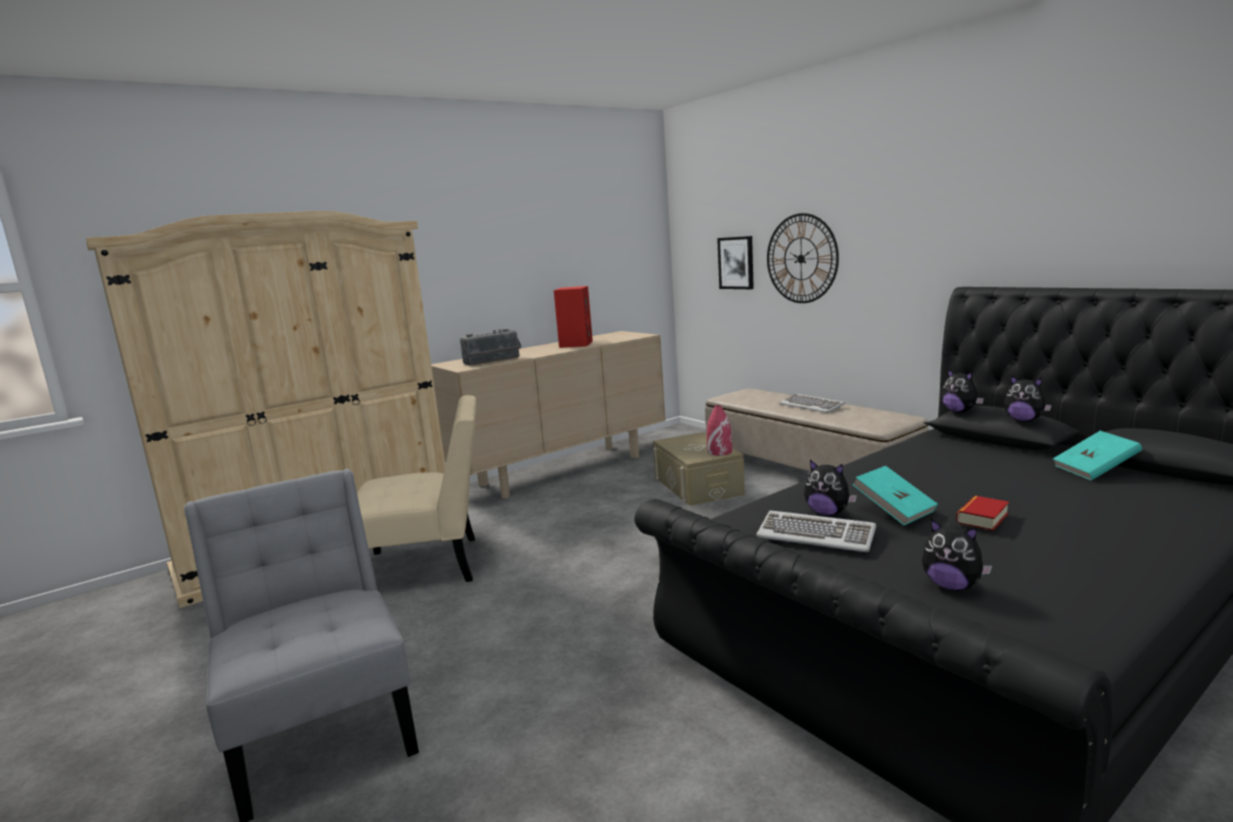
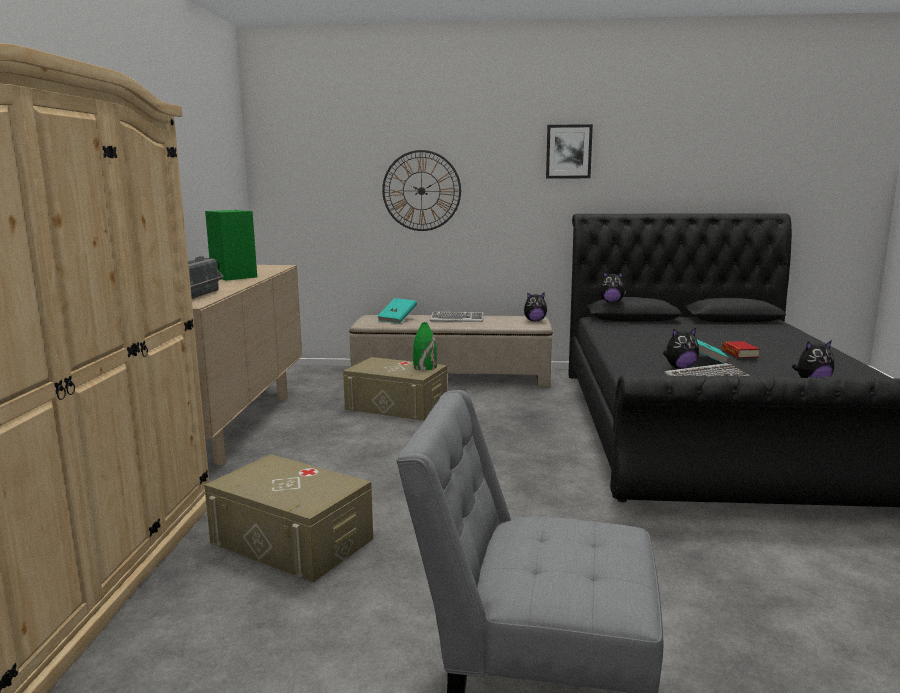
camera: 50 degrees left, 0 degrees up
(430, 565) = (292, 541): beige chair -> beige storage box
(575, 344) = (232, 276): red speaker -> green speaker
(719, 451) = (424, 367): red vase -> green vase
(736, 263) = (343, 193): picture -> picture (568, 151)
(1024, 420) = (657, 301): plush toy -> plush toy (534, 321)
(1095, 470) = (712, 325): turquoise book -> turquoise book (397, 319)

